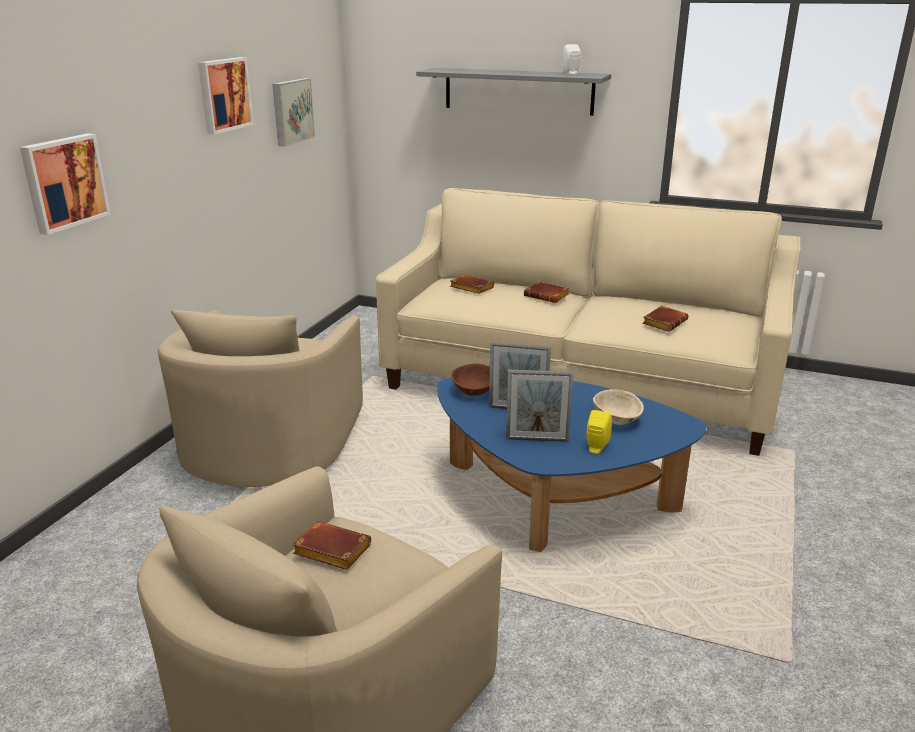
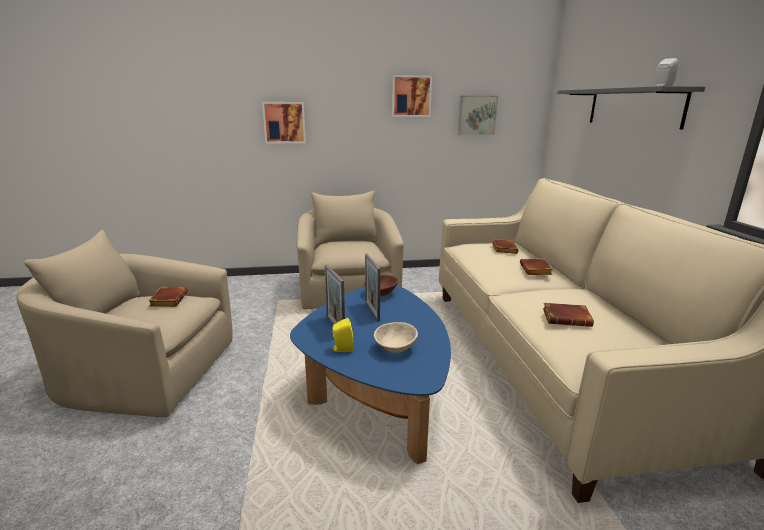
camera: 60 degrees right, 5 degrees down
(269, 442) = (349, 290): beige armchair -> beige armchair turned 105 degrees clockwise

